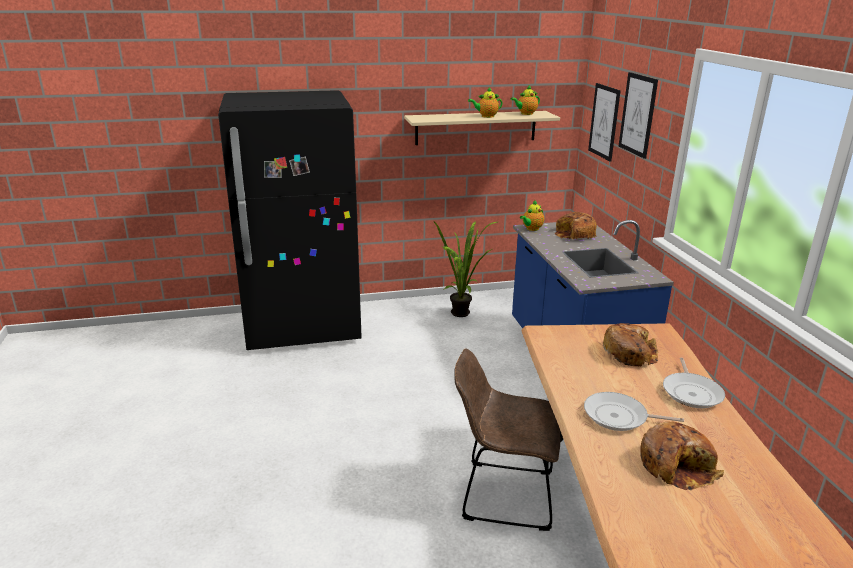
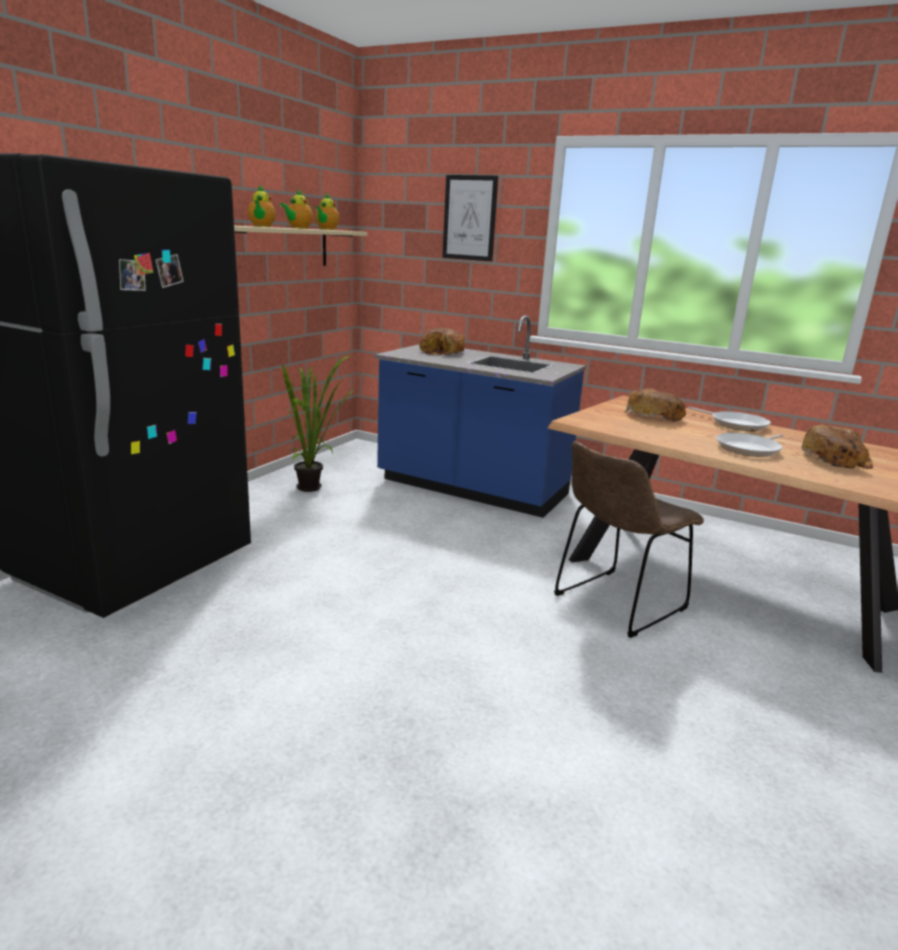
camera: 50 degrees left, 5 degrees down
(531, 229) = (399, 354): teapot -> teapot (261, 226)
(604, 121) = (408, 236): picture -> none

